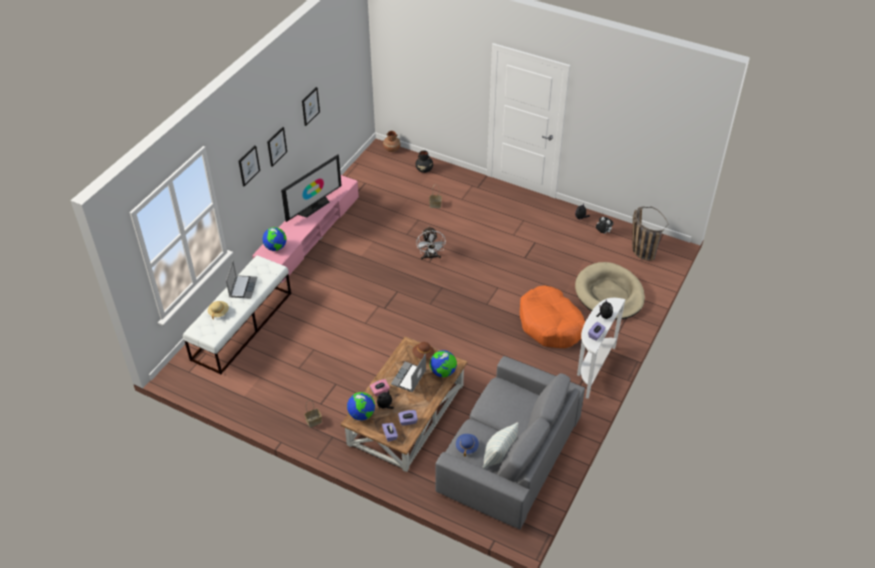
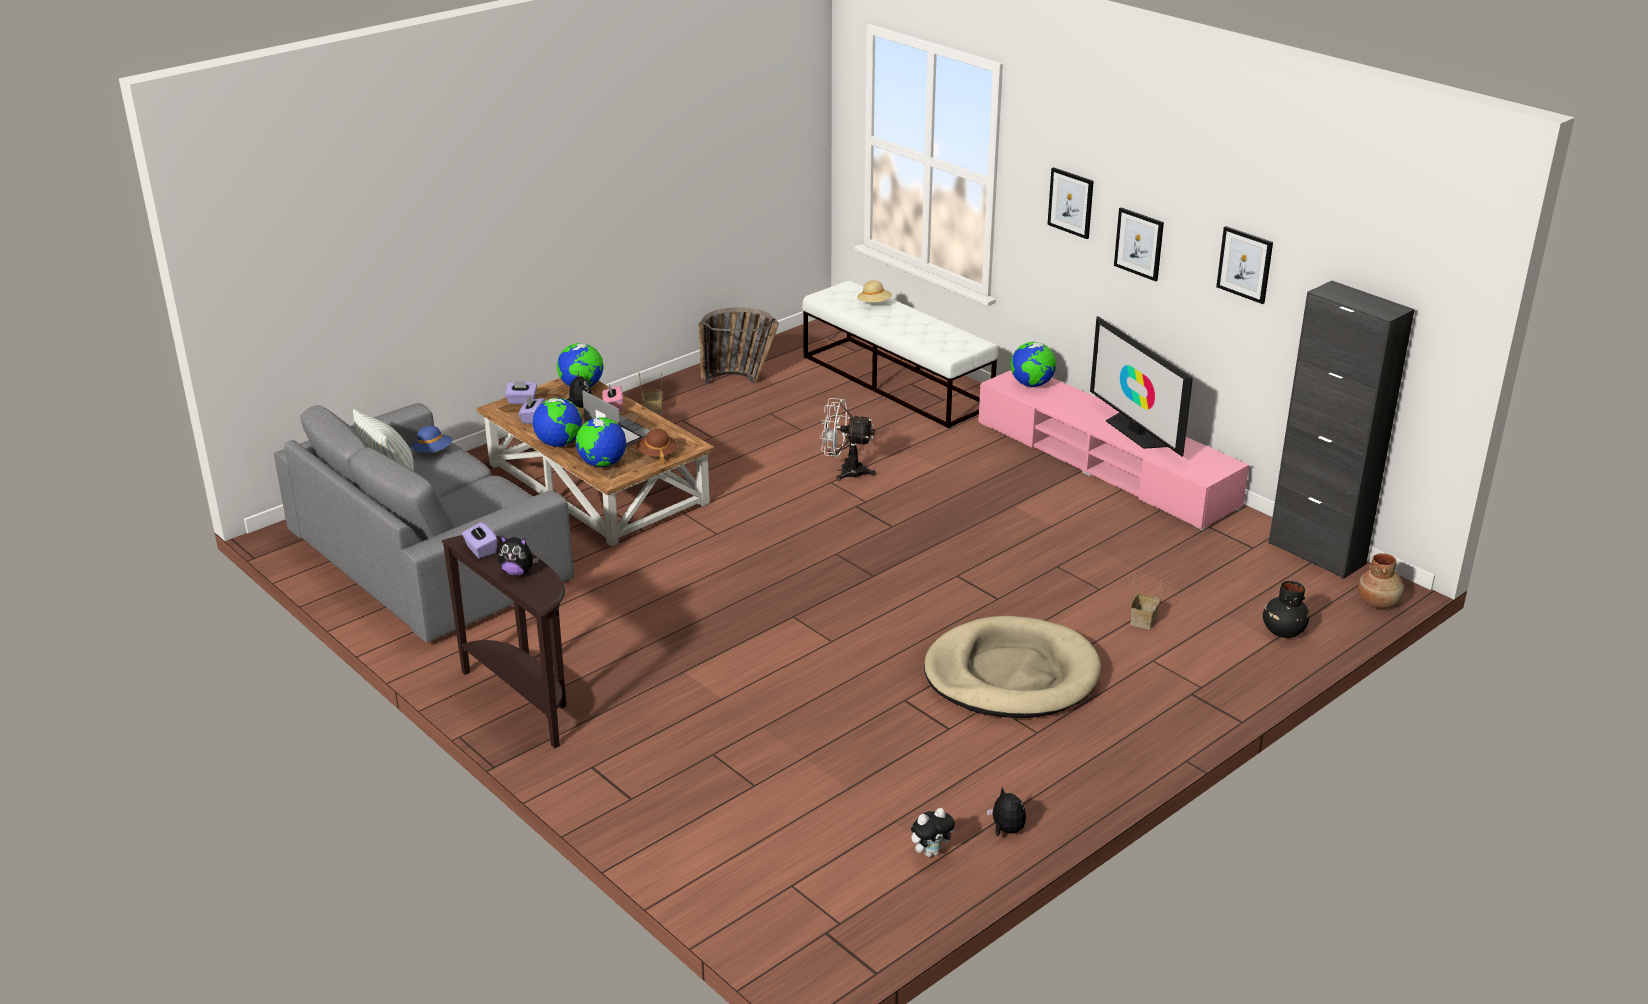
camera: 110 degrees right, 15 degrees down
(242, 287) = (919, 325): laptop -> none
(362, 166) = (1316, 554): none -> black cabinet
(430, 257) = (970, 580): white fan -> white fan (845, 471)
(430, 398) = (559, 444): none -> globe
(551, 324) = (681, 681): orange dog bed -> none
(592, 369) = (525, 700): white console table -> brown console table
(609, 294) = (712, 791): beige dog bed -> beige dog bed (1011, 675)
(640, 248) = (836, 900): basket -> basket (741, 380)

